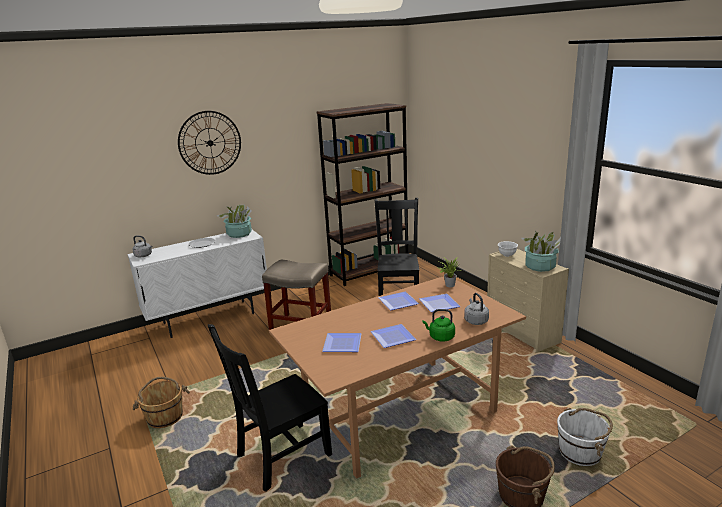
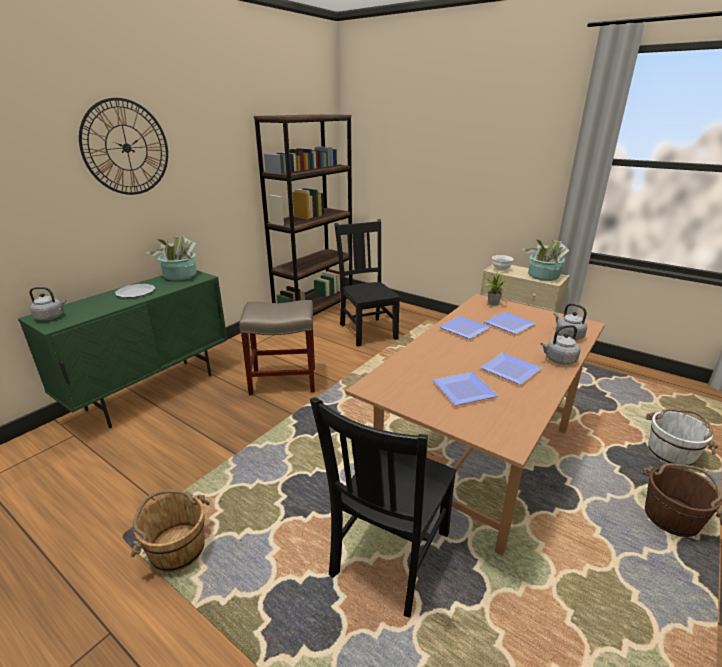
camera: 25 degrees left, 5 degrees up
(209, 318) = (152, 392): white cabinet -> green cabinet
(440, 337) = (558, 360): green kettle -> grey kettle

